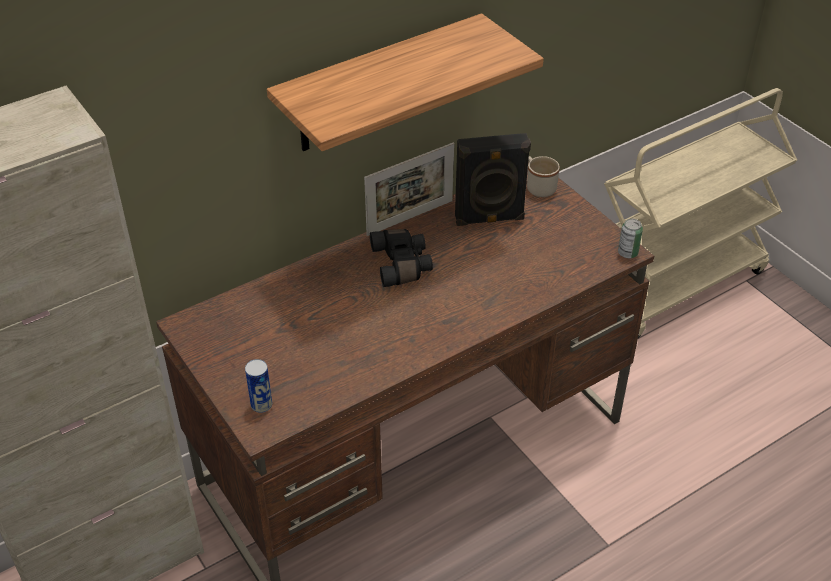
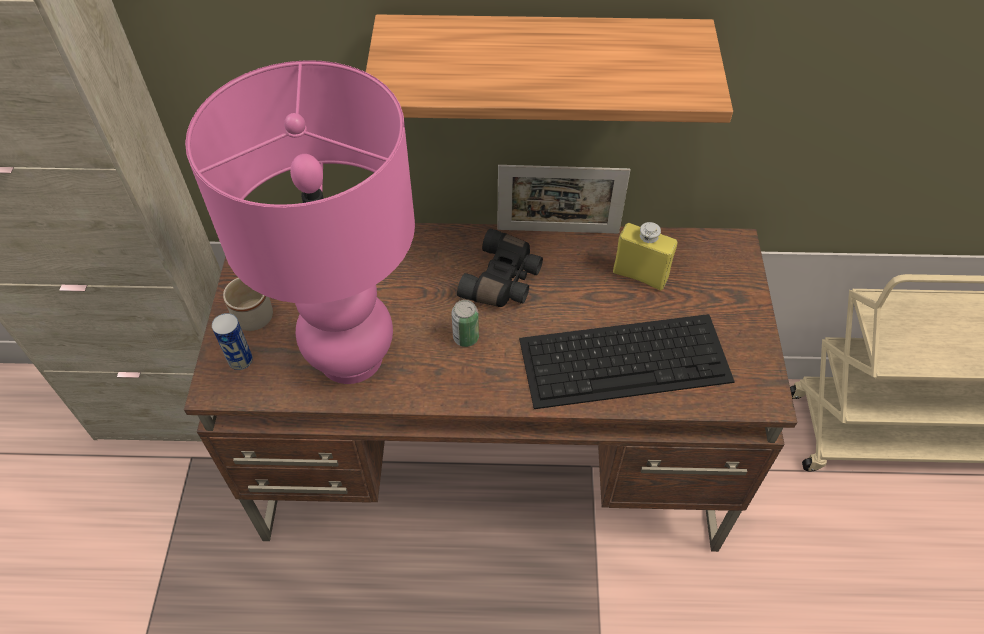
camera: 35 degrees right, 10 degrees up
(341, 361) = (351, 356): none -> pink table lamp
(489, 219) = (640, 275): black speaker -> yellow bottle
(526, 271) = (626, 359): none -> keyboard
(538, 187) = (729, 263): beige mug -> beige mug (255, 311)
(627, 253) = (765, 401): can -> can (466, 337)

